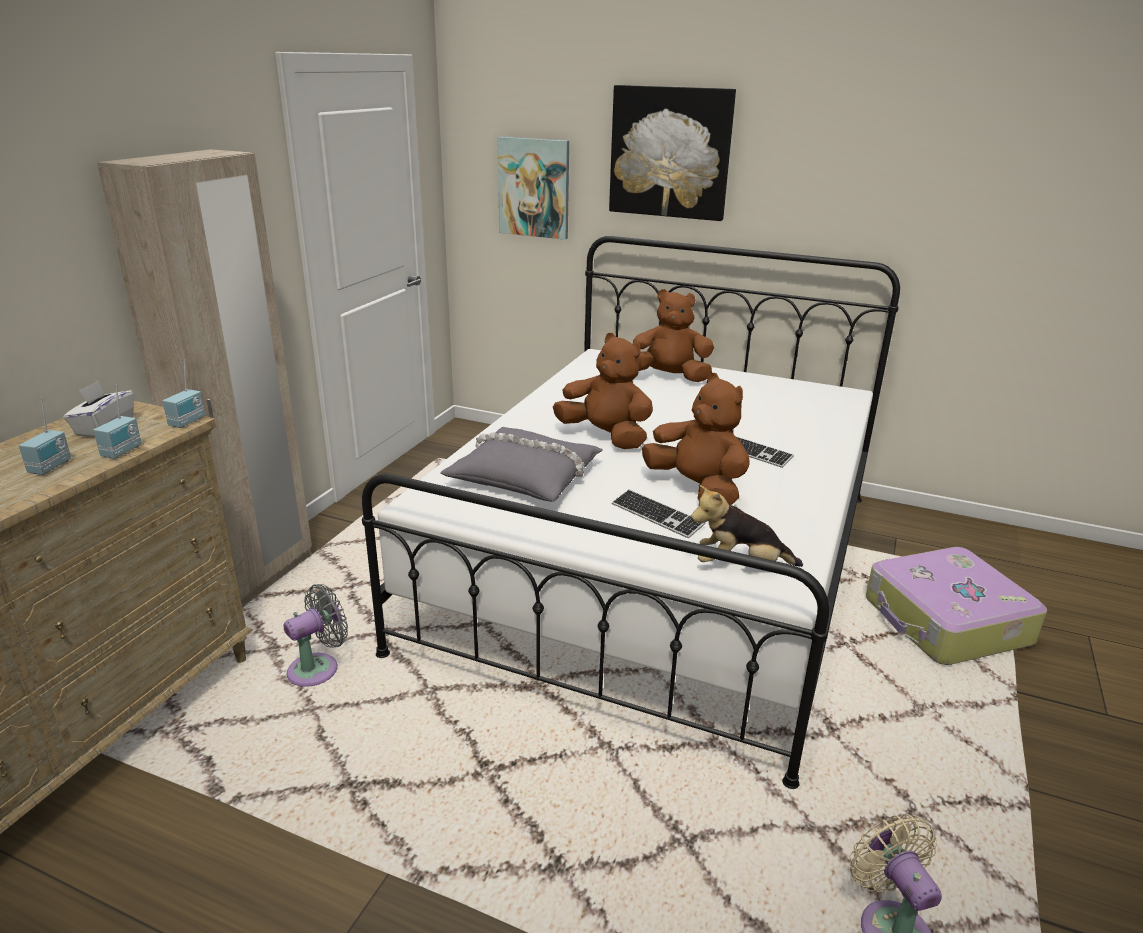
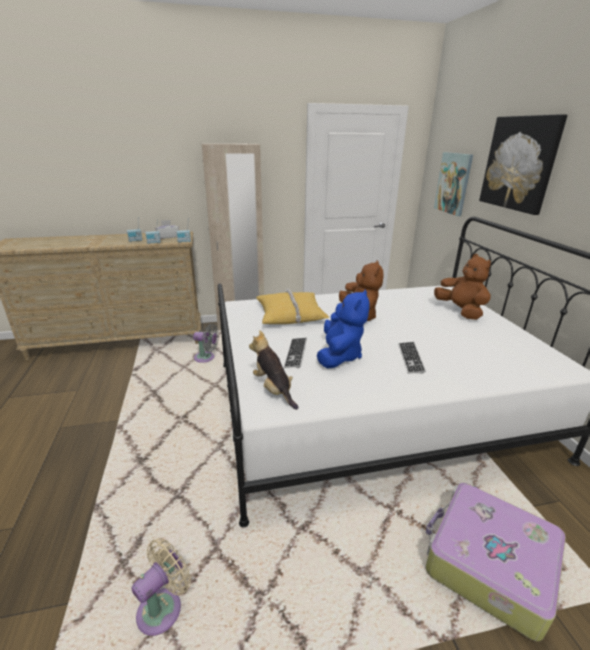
camera: 55 degrees right, 0 degrees up
(525, 476) = (290, 314): grey pillow -> yellow pillow
(697, 489) = (339, 356): brown plush toy -> blue plush toy

